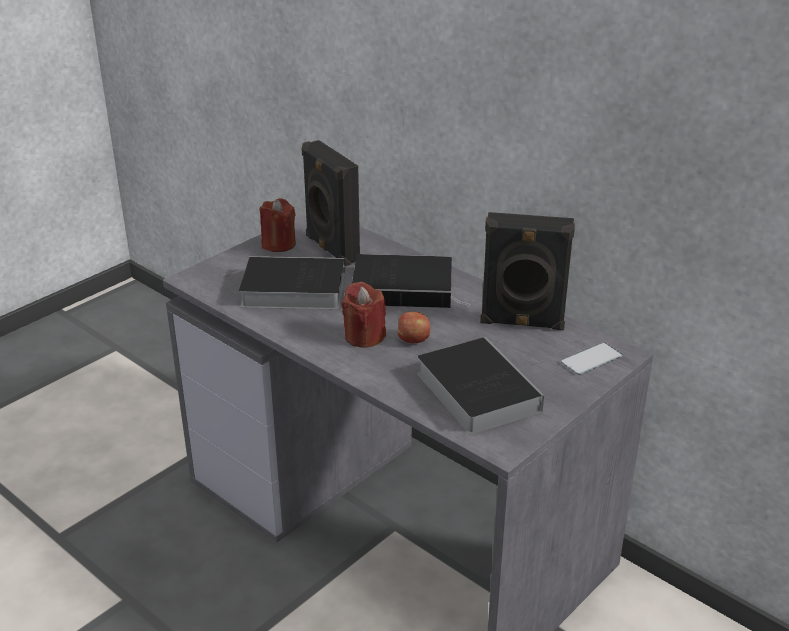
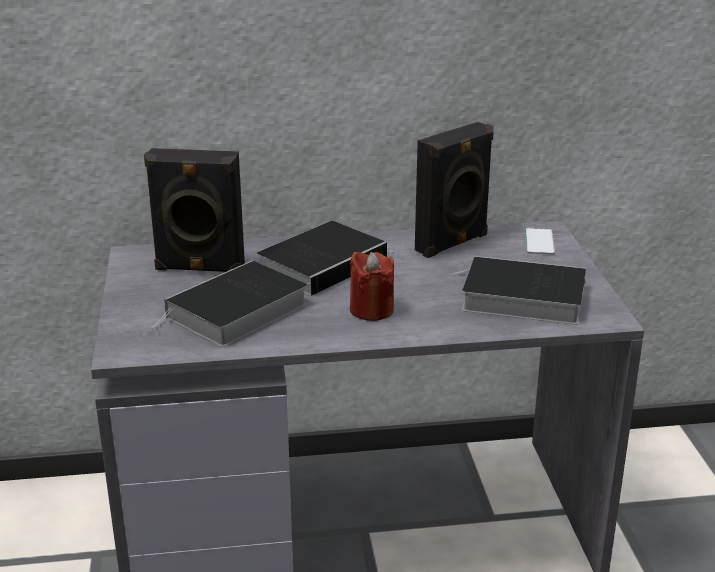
camera: 50 degrees left, 5 degrees down
(278, 244) = (142, 287): red candle -> none
(414, 340) = (411, 292): apple -> none

